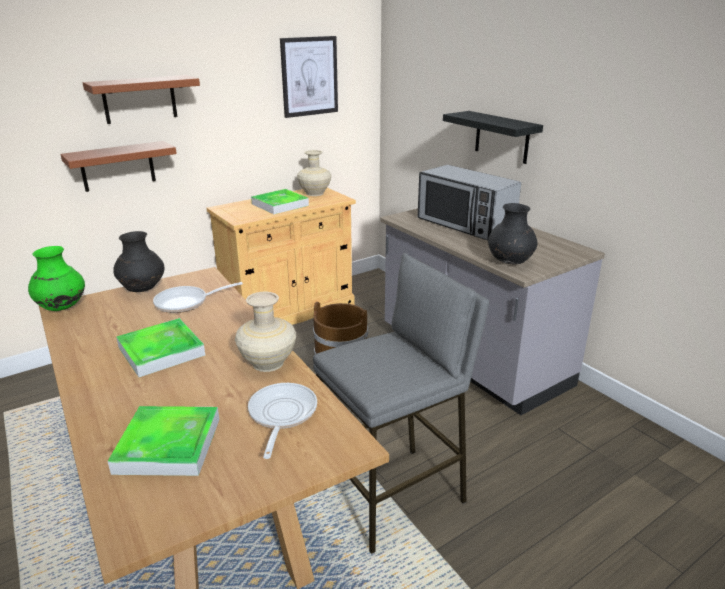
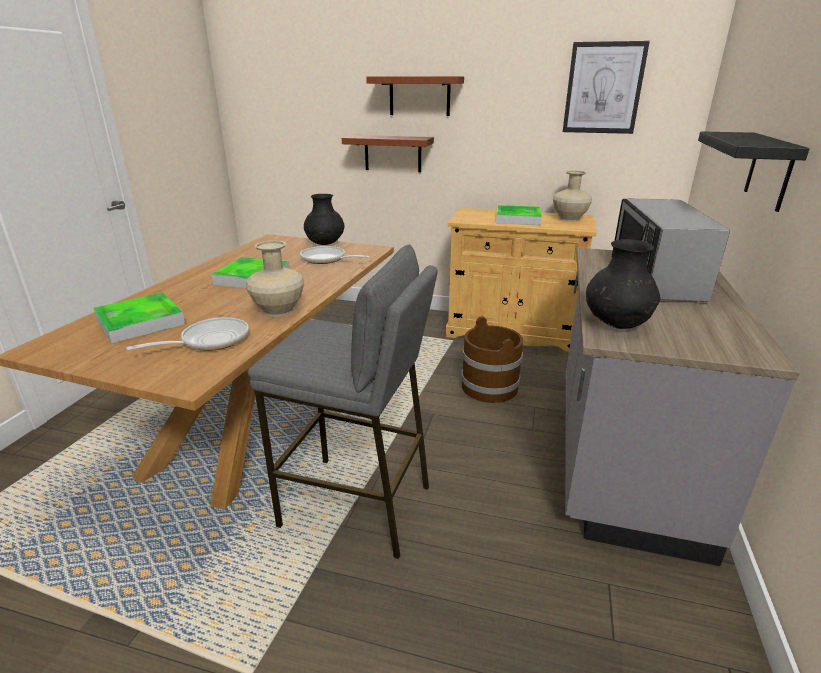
camera: 50 degrees right, 0 degrees up
(62, 307) = (271, 238): green vase -> none

